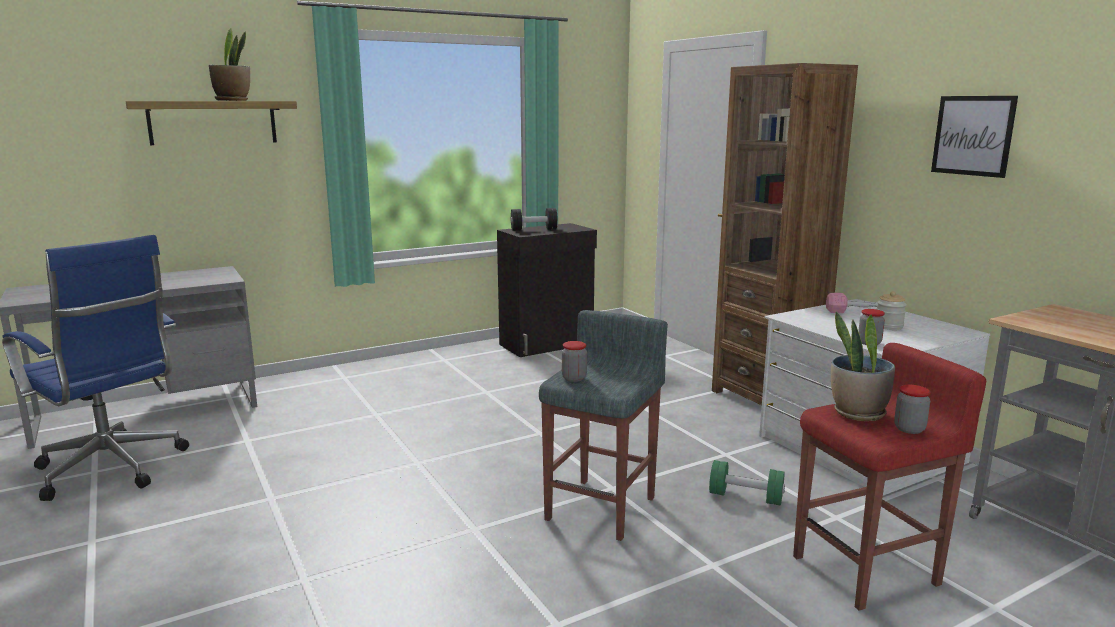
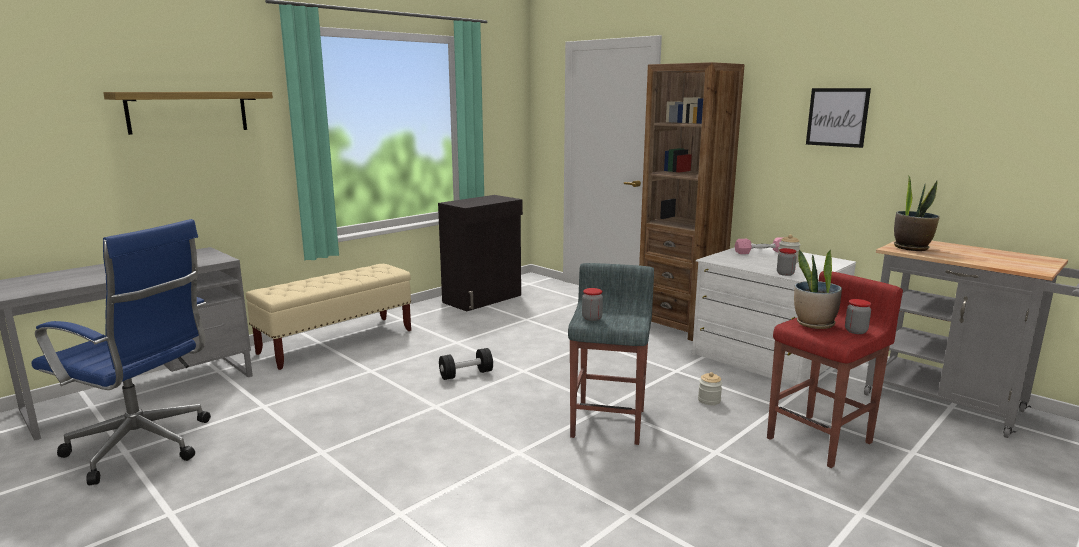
camera: 15 degrees left, 0 degrees up
(233, 100) = (210, 91): potted plant -> potted plant (911, 248)
(362, 379) = (337, 342): none -> beige bench
(534, 230) = (470, 201): black dumbbell -> black dumbbell (466, 374)
(745, 497) = (709, 400): green dumbbell -> jar

